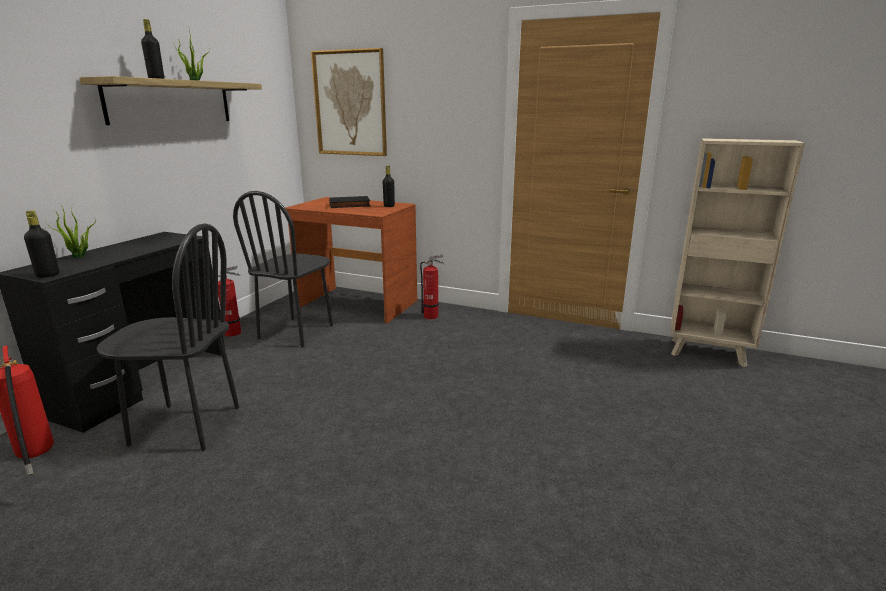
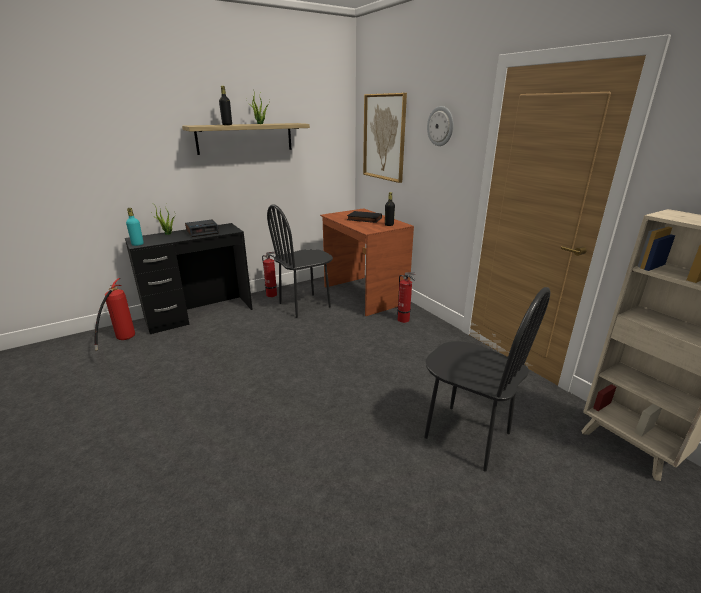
camera: 35 degrees right, 5 degrees up
(48, 275) = (137, 244): black bottle -> turquoise bottle
(139, 246) = (202, 232): none -> alarm clock
(185, 426) = (189, 348): black chair -> black chair (467, 435)
(440, 84) = (440, 126): none -> wall clock

